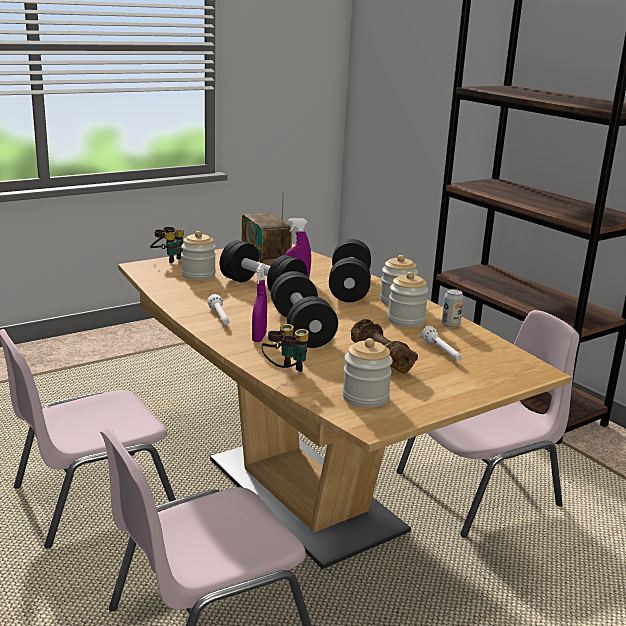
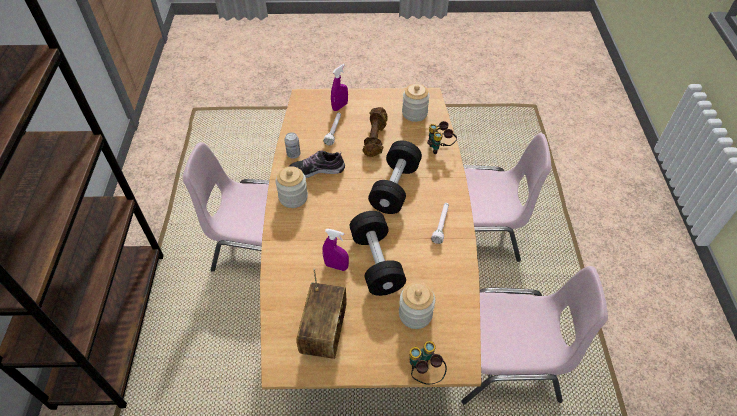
camera: 145 degrees left, 30 degrees up
(259, 338) = (431, 188): purple spray bottle -> purple spray bottle (340, 106)
(349, 288) = (306, 233): black dumbbell -> none
(406, 320) = (316, 170): jar -> shoe

